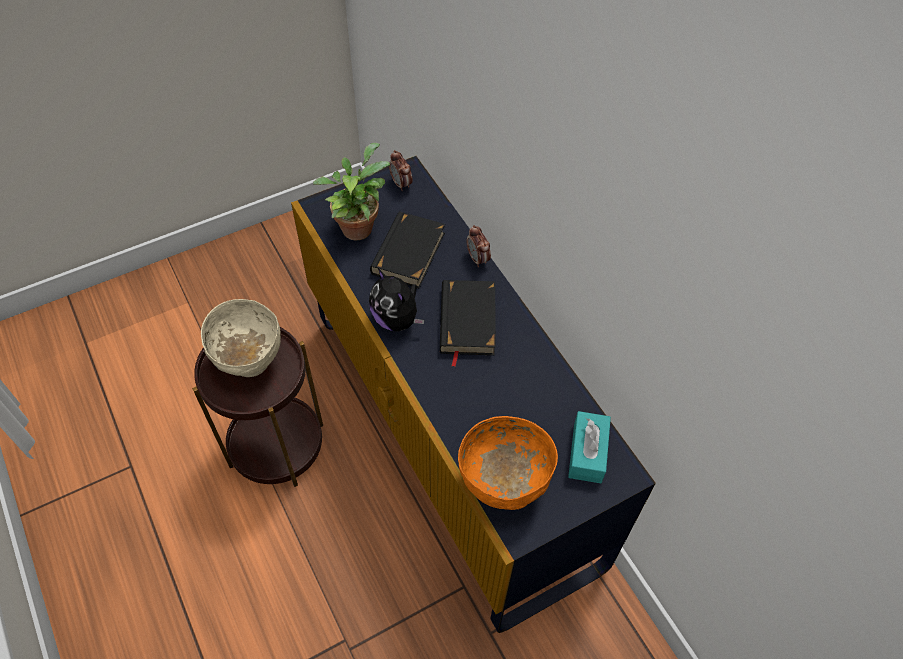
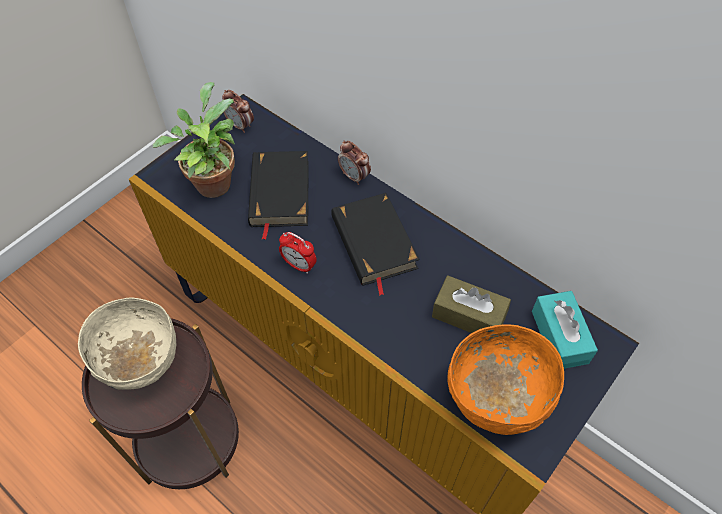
camera: 20 degrees left, 0 degrees up
(397, 319) = (299, 265): plush toy -> alarm clock
(518, 408) = (468, 315): none -> brown tissue box

